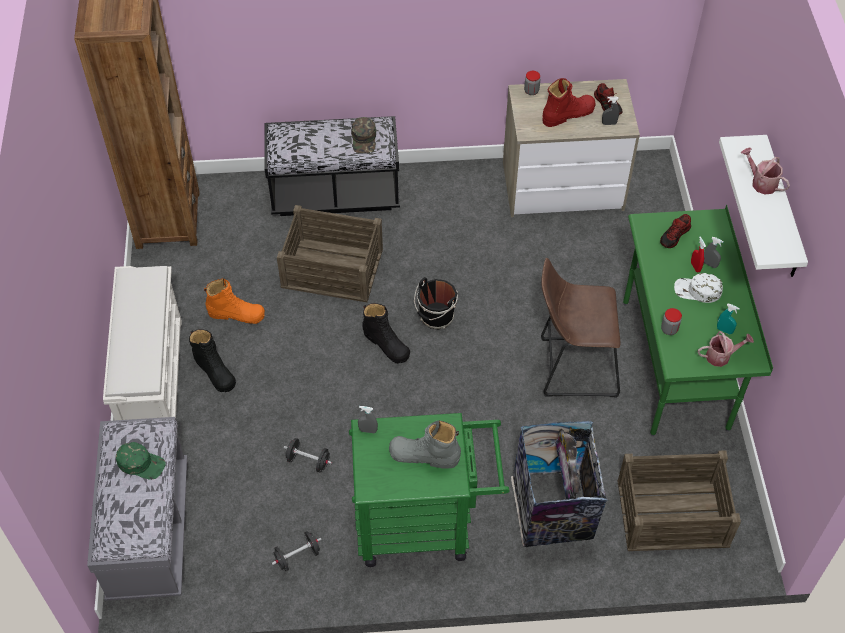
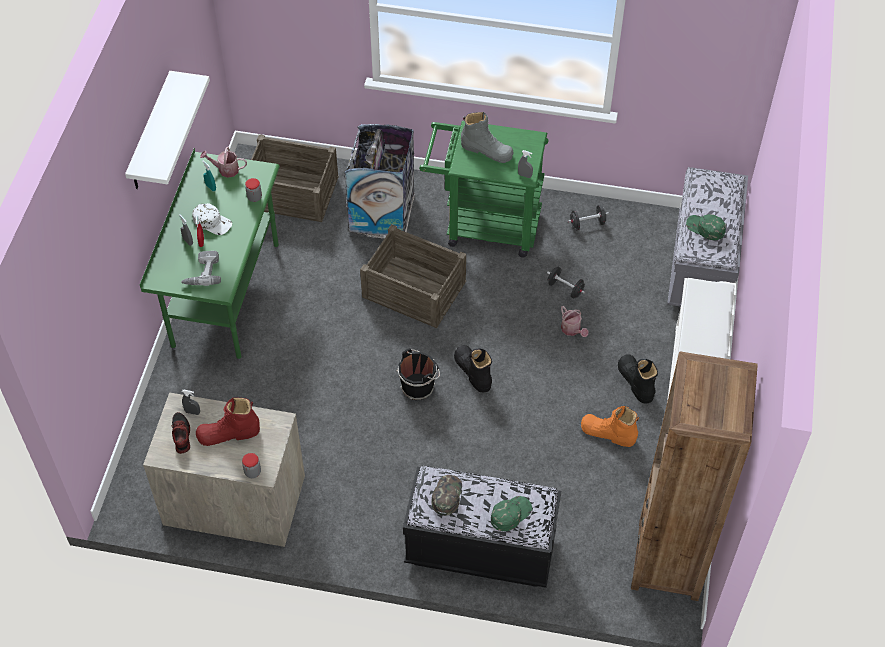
camera: 165 degrees left, 0 degrees up
(304, 137) = (510, 514): none -> green cap
(332, 267) = (504, 461): crate -> crate (414, 290)
(573, 366) = (314, 314): brown stool -> none
(675, 236) = (202, 272): shoe -> power drill
(761, 182) = (160, 134): watering can -> watering can (572, 330)

